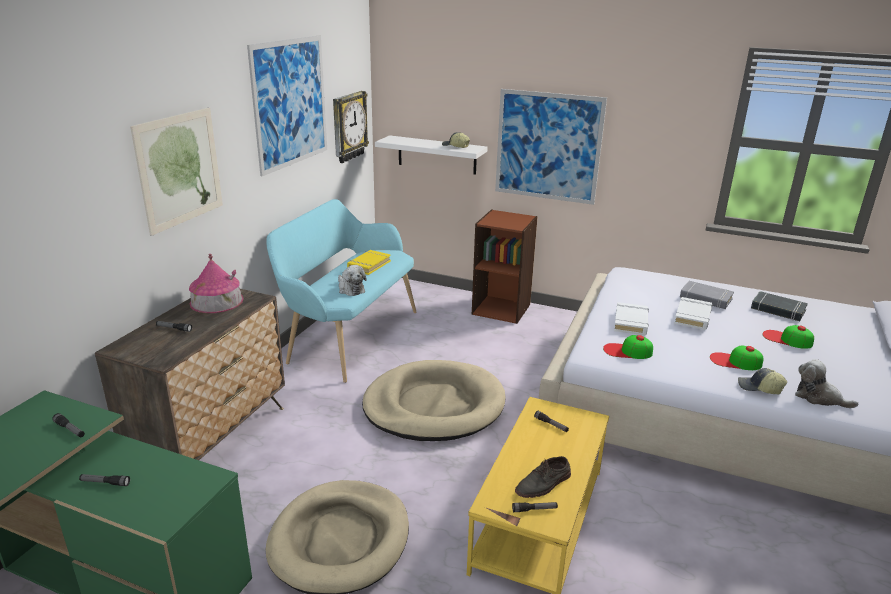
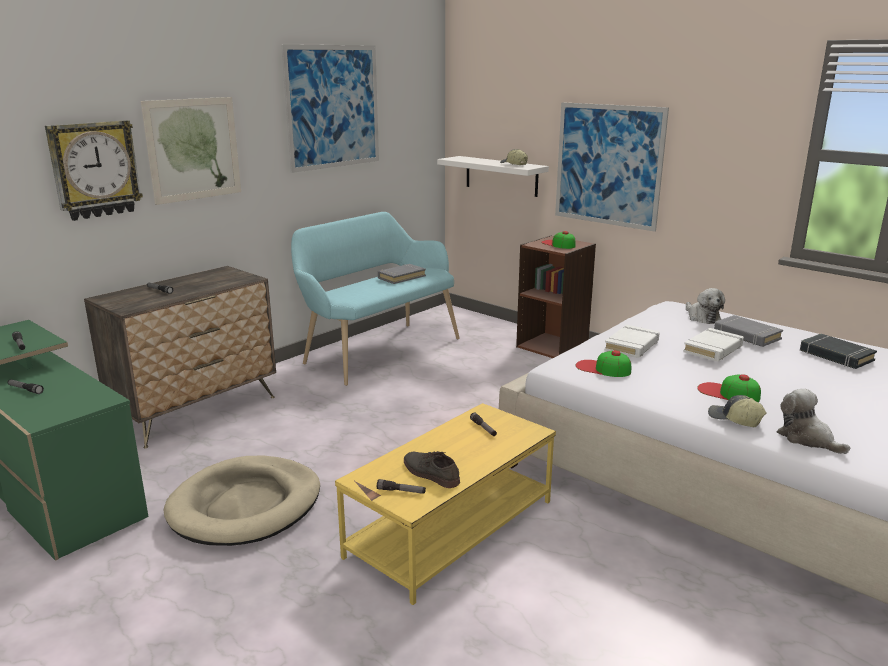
camera: 20 degrees right, 5 degrees down
(216, 301) = (214, 277): toy house -> none
(348, 127) = (410, 142): wall clock -> wall clock (94, 169)
(350, 289) = (366, 293): plush toy -> plush toy (702, 318)
(369, 265) = (401, 277): yellow book -> grey book
(434, 406) = (417, 416): beige dog bed -> none
(543, 484) = (430, 473): grey shoe -> grey shoe turned 60 degrees clockwise
(787, 339) = (819, 382): cap -> cap (558, 244)

